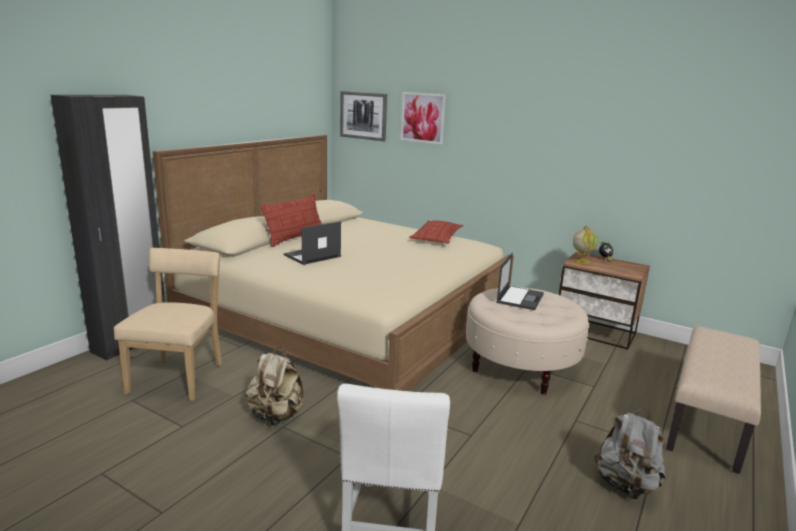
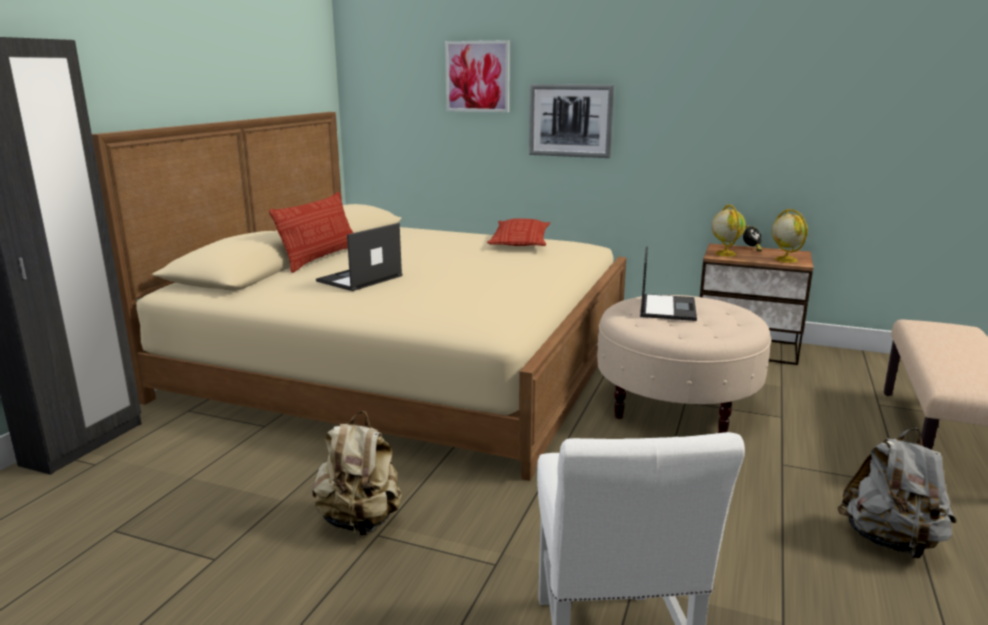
camera: 10 degrees left, 0 degrees up
(179, 376) = (183, 483): beige chair -> none
(363, 115) = (387, 80): picture -> picture (570, 120)
(624, 270) = (785, 260): none -> globe

